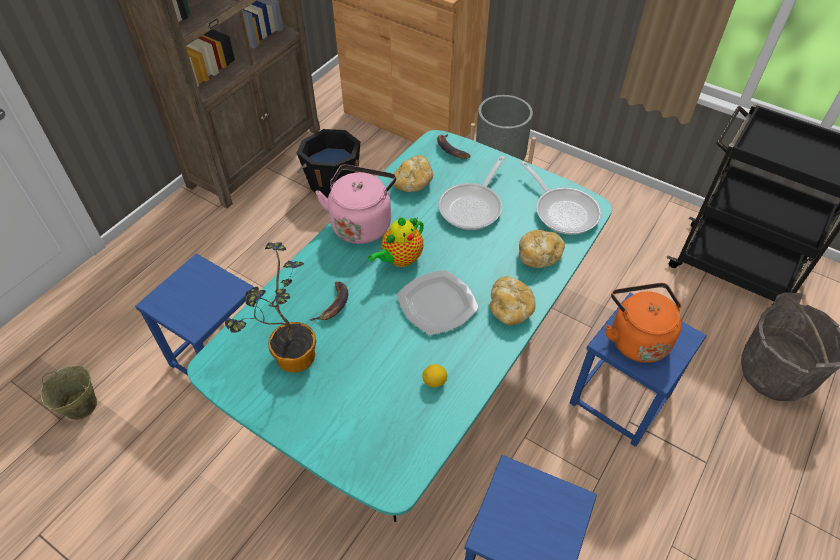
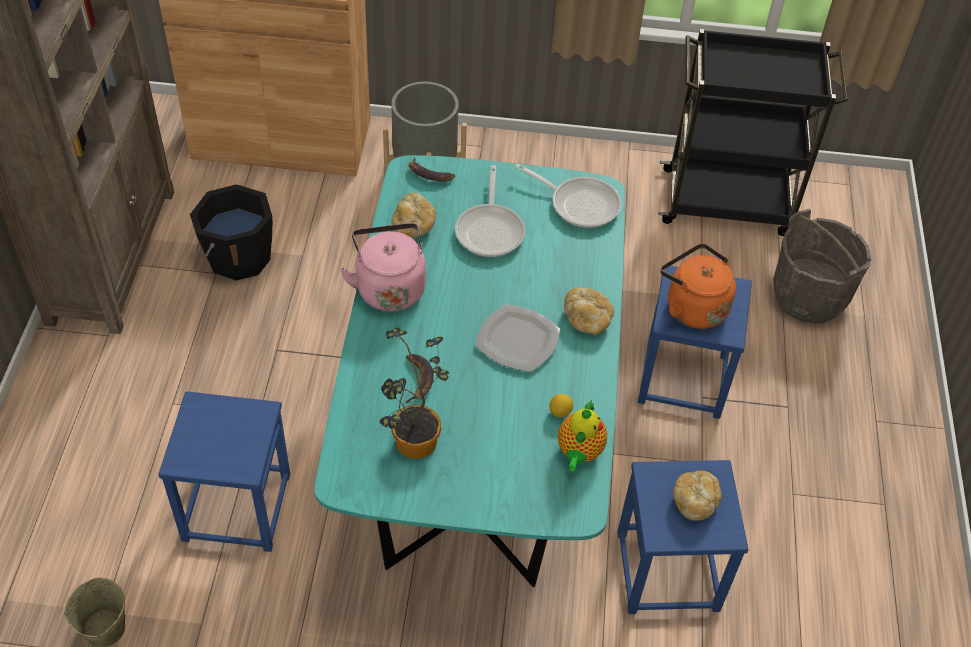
camera: 30 degrees left, 0 degrees up
(400, 259) = (453, 310): teapot -> teapot (579, 452)
(539, 256) = (583, 258): bread -> bread (695, 501)

